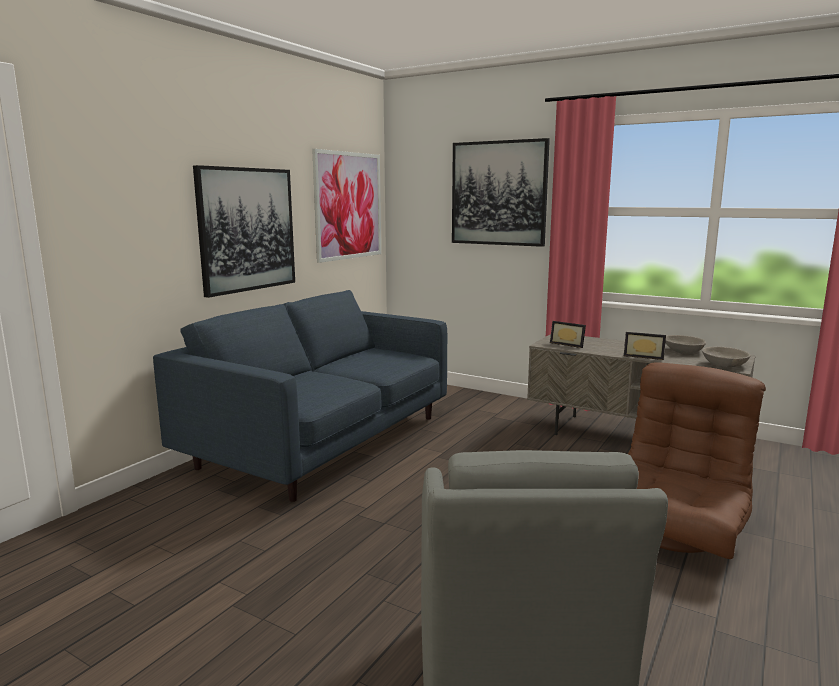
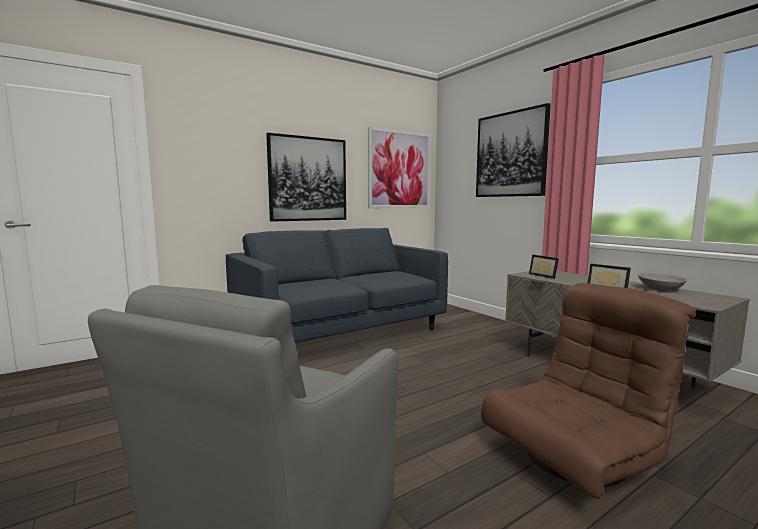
camera: 25 degrees right, 5 degrees down
(724, 364) = (695, 301): grey bowl -> none

